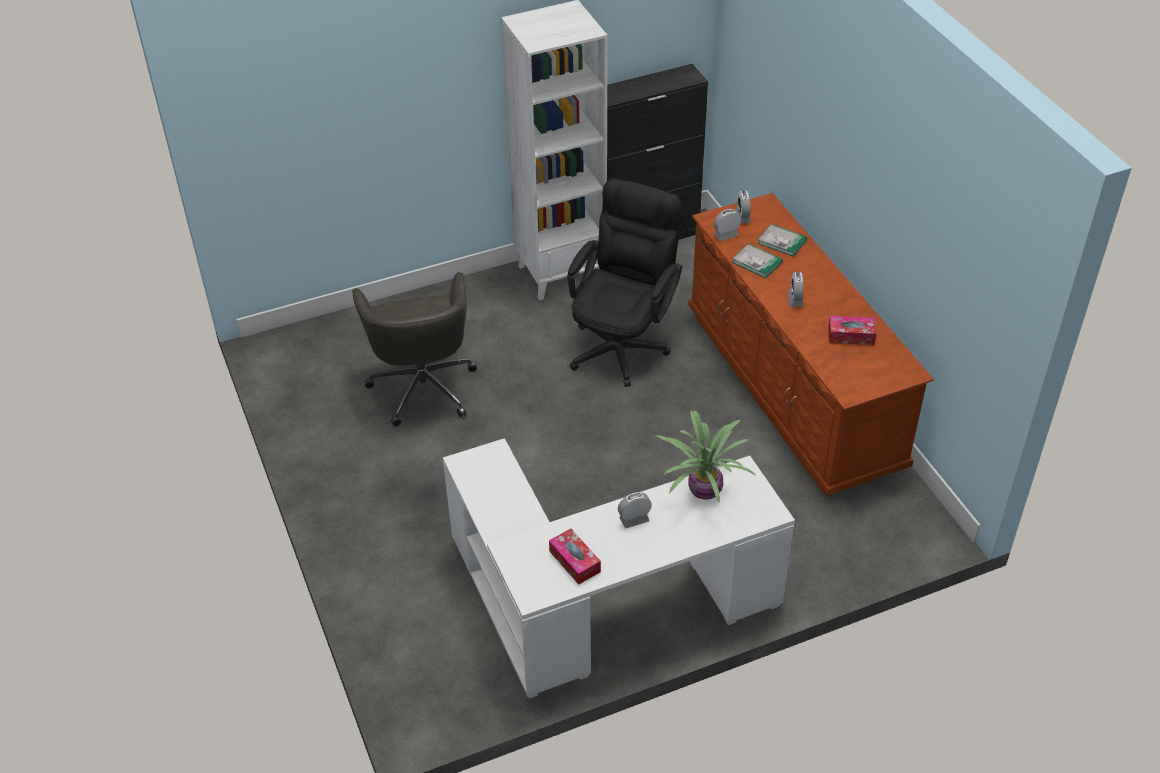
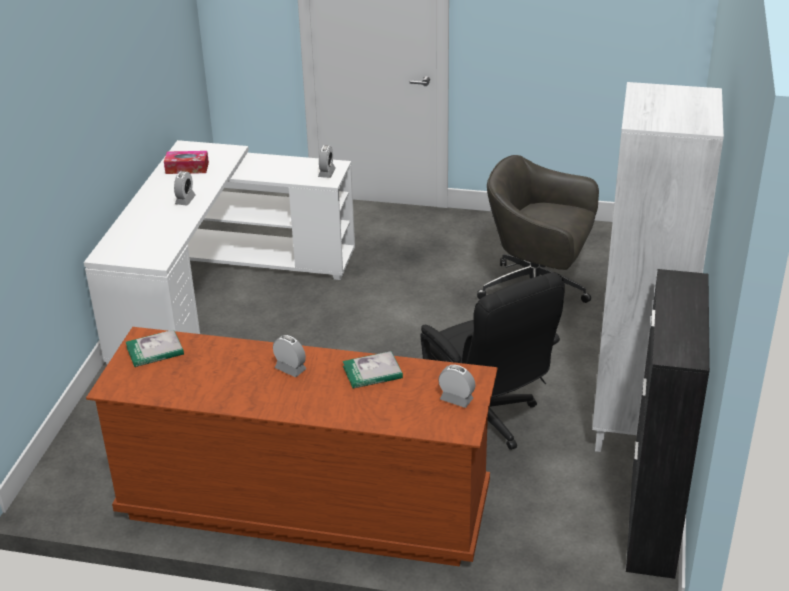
camera: 125 degrees right, 10 degrees down
(703, 490) = (166, 236): potted plant -> none
(726, 235) = (438, 373): alarm clock -> alarm clock (326, 173)
(782, 242) = (385, 406): book -> book (155, 351)
(851, 336) = (201, 377): tissue box -> none

